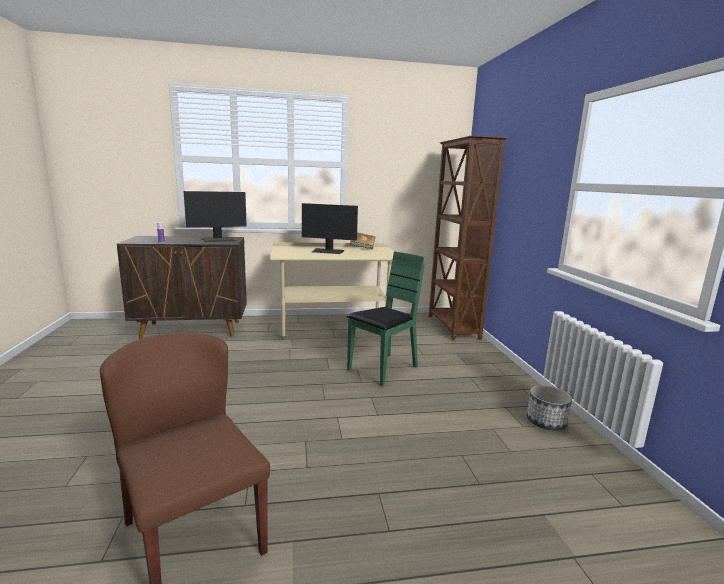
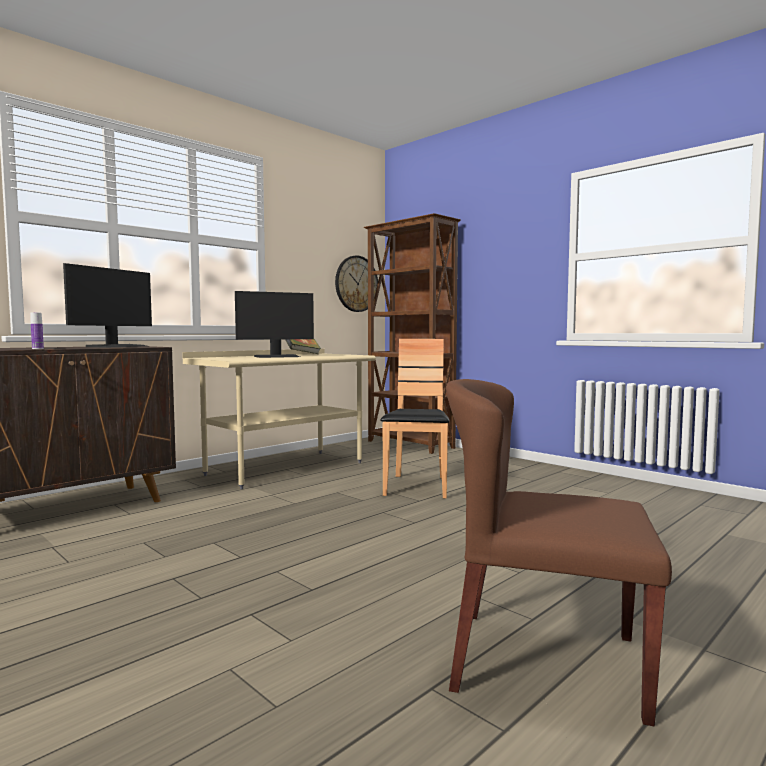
camera: 35 degrees left, 10 degrees down
(383, 369) = (417, 486): green chair -> brown chair
(434, 189) = (356, 284): none -> wall clock
(545, 422) = (615, 486): planter -> none

